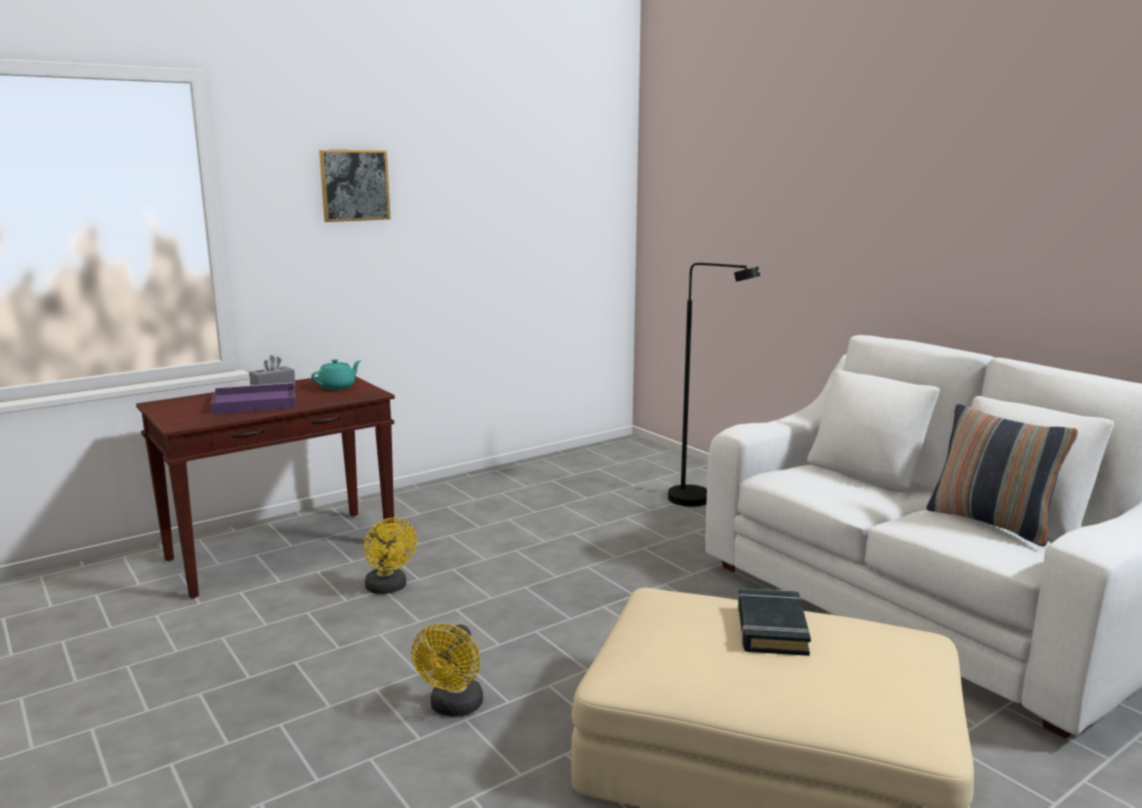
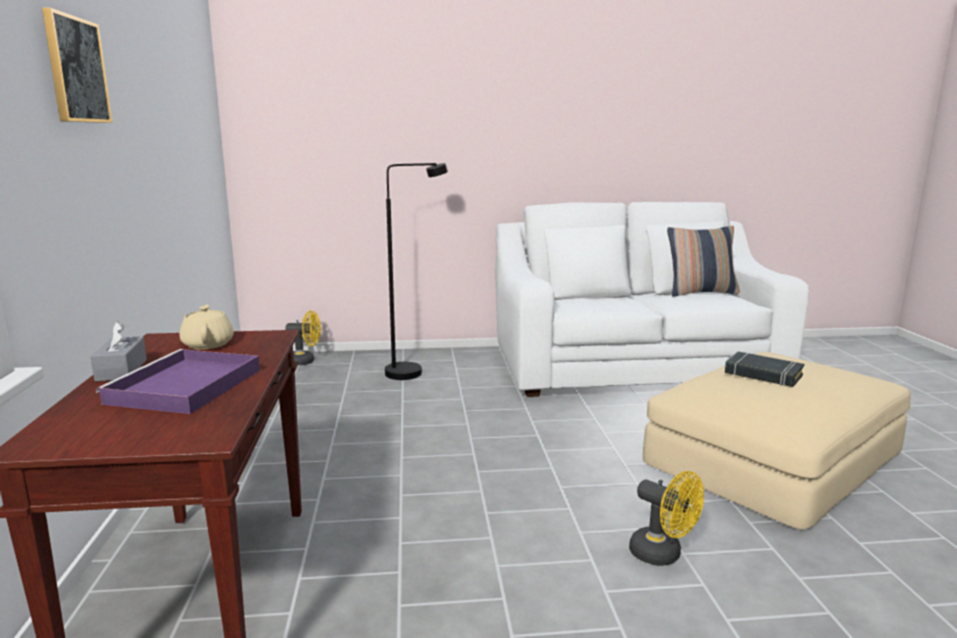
camera: 60 degrees left, 0 degrees up
(337, 387) = (208, 344): turquoise teapot -> beige teapot
(389, 588) = (401, 539): yellow fan -> yellow fan (305, 361)

